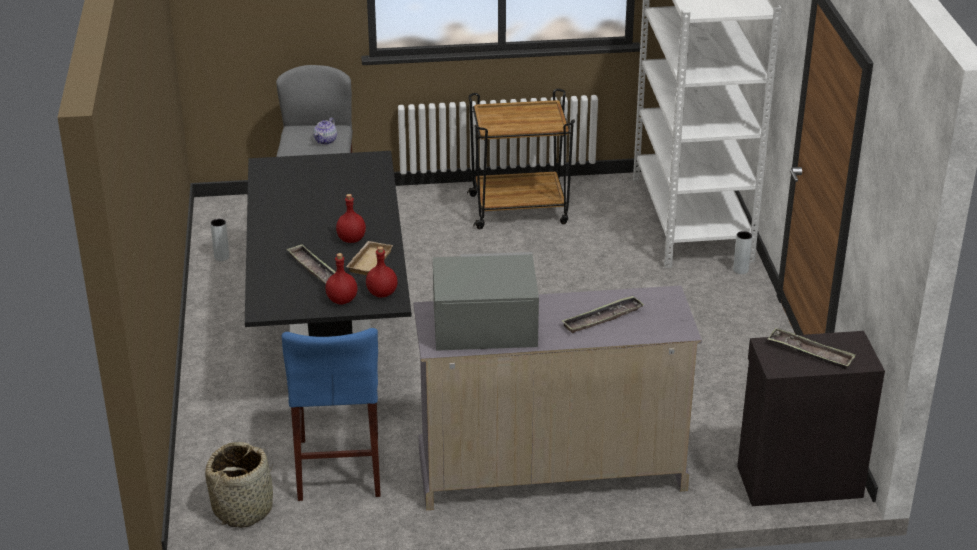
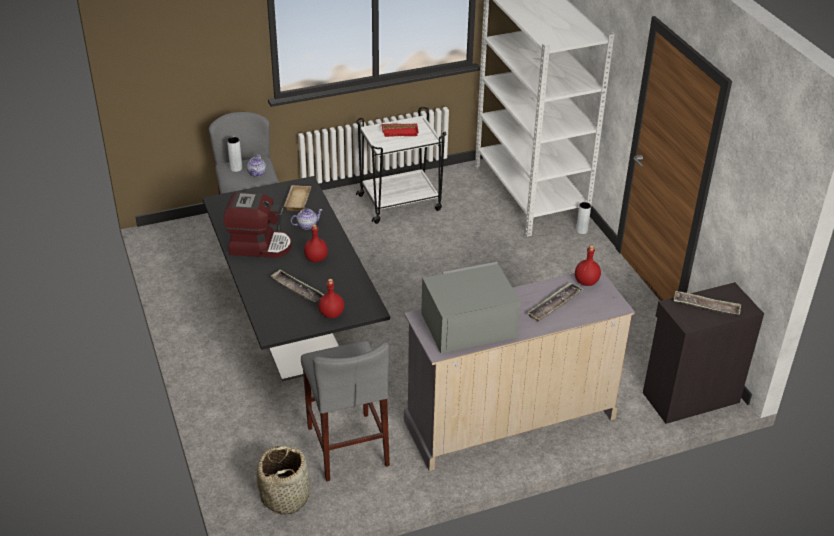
camera: 15 degrees left, 5 degrees up
(221, 257) = (182, 276): grey vase -> grey vase (236, 168)
(291, 217) = (259, 245): none -> coffee machine
(339, 467) = (347, 446): blue stool -> grey stool
(357, 202) = (307, 225): none -> teapot
(368, 261) = (338, 276): beige tray -> beige tray (296, 200)
(382, 293) = (361, 303): red bottle -> red bottle (586, 281)
(520, 209) = (400, 202): brown cart -> white cart
(521, 115) = (400, 131): none -> red tray

